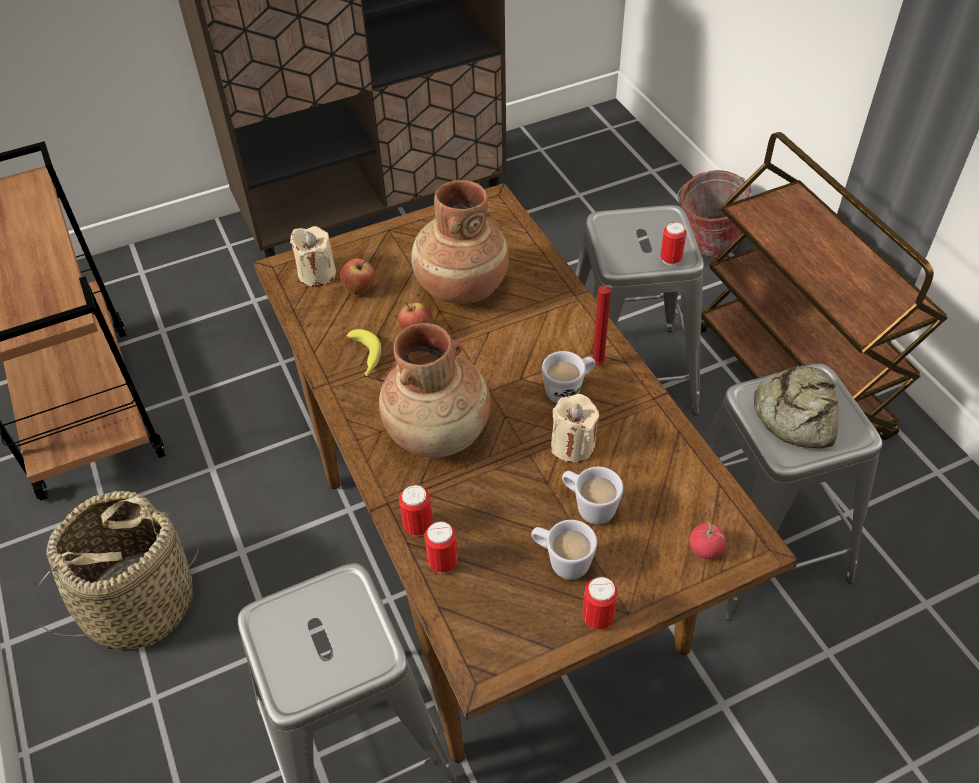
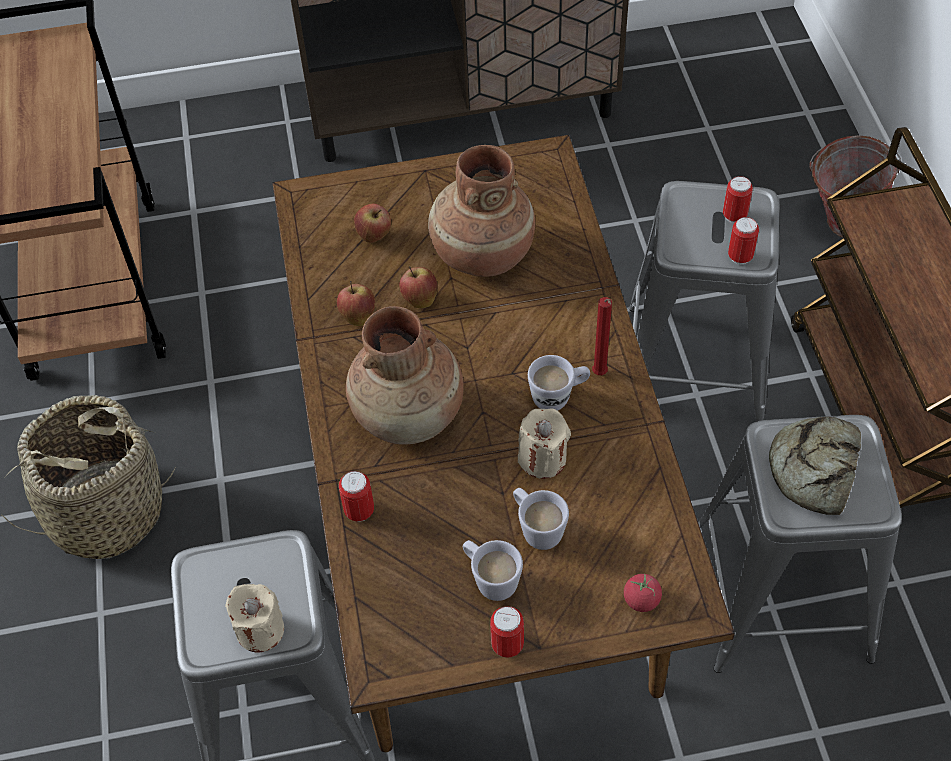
camera: 15 degrees right, 5 degrees up
(317, 273) = (334, 209): beige candle -> beige candle (260, 630)
(365, 357) = (358, 316): banana -> apple
(443, 562) = (372, 554): can -> can (734, 216)

